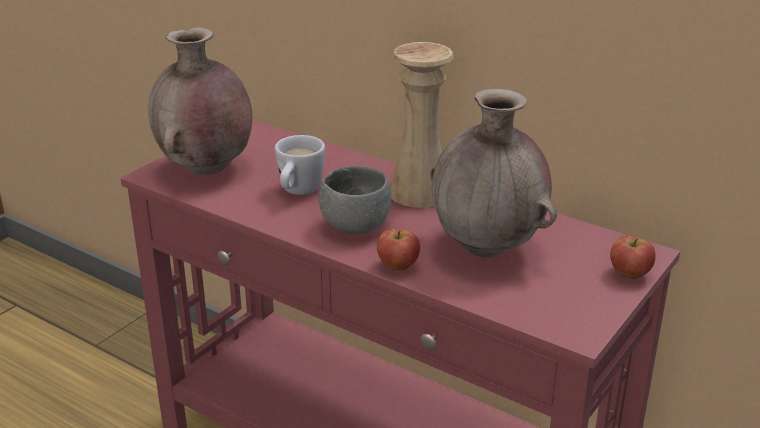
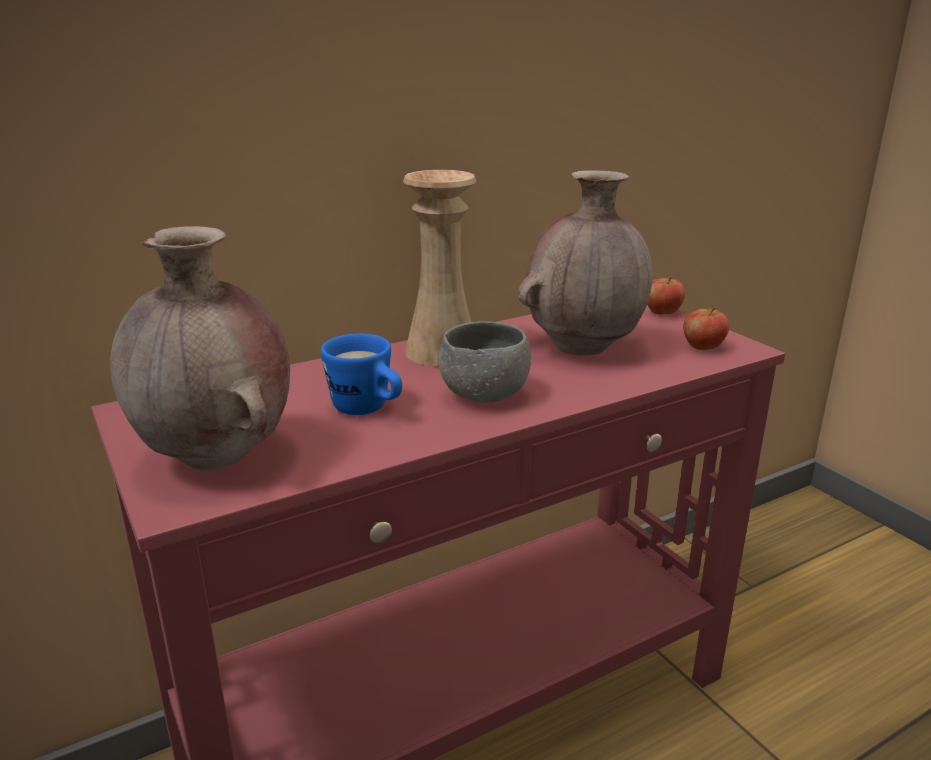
camera: 65 degrees left, 5 degrees down
(298, 192) = (368, 410): white mug -> blue mug
(398, 265) = (588, 391): apple -> apple (703, 347)

